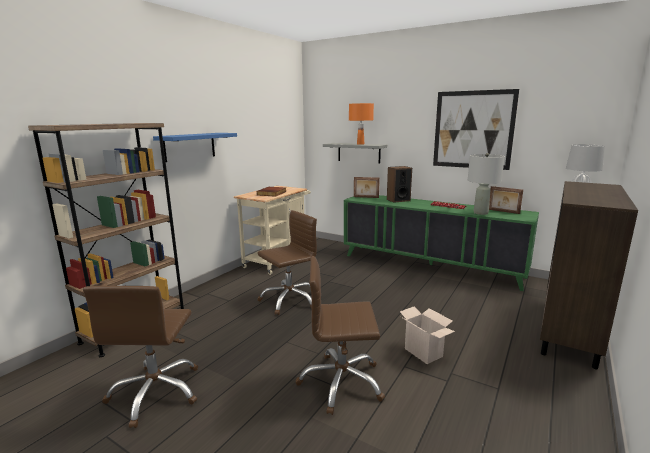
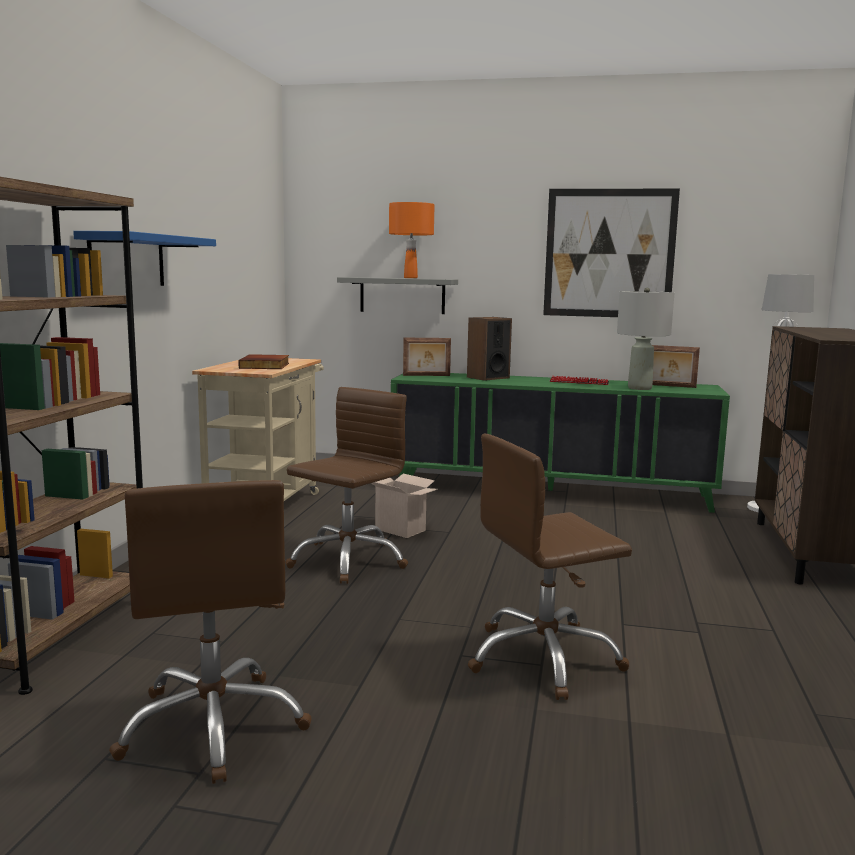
camera: 20 degrees left, 5 degrees down
(425, 353) = (638, 603): cardboard box -> cardboard box (402, 530)

